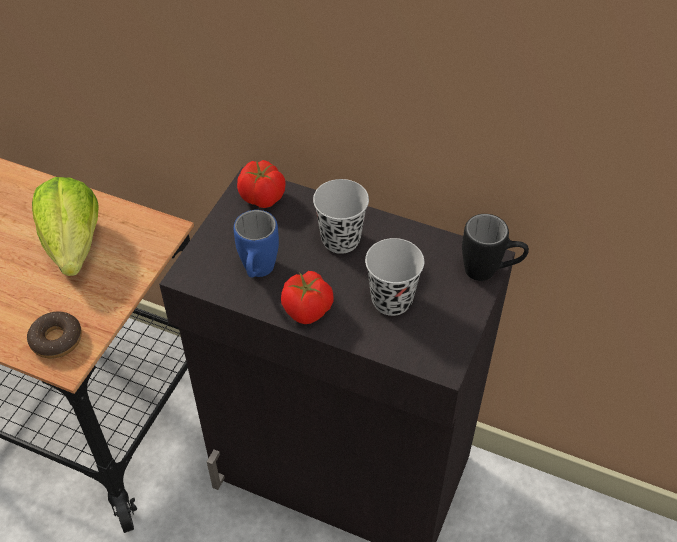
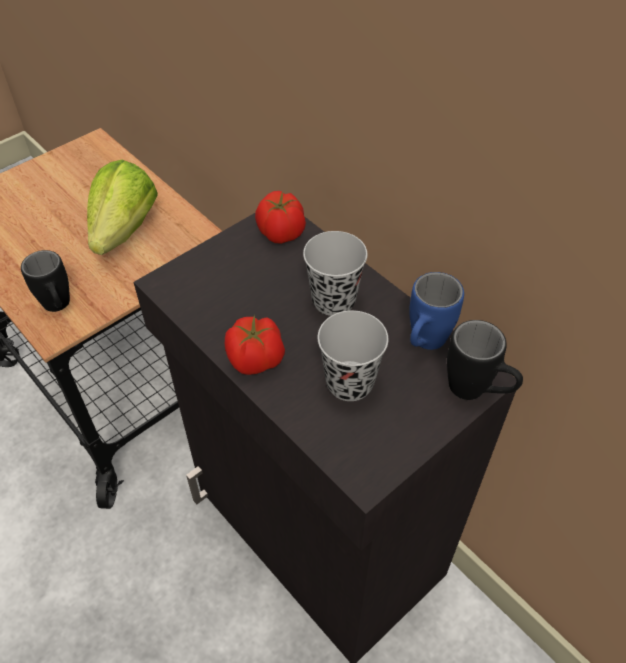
camera: 25 degrees right, 0 degrees up
(56, 340) = (59, 308): donut -> black mug
(257, 274) = (230, 305): blue mug -> blue mug (424, 344)

